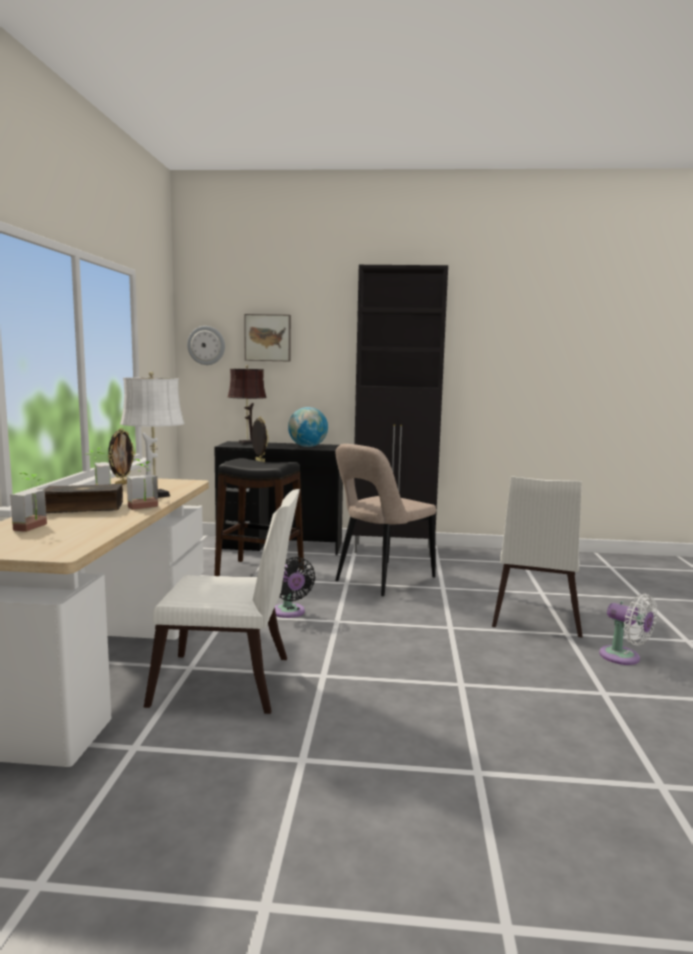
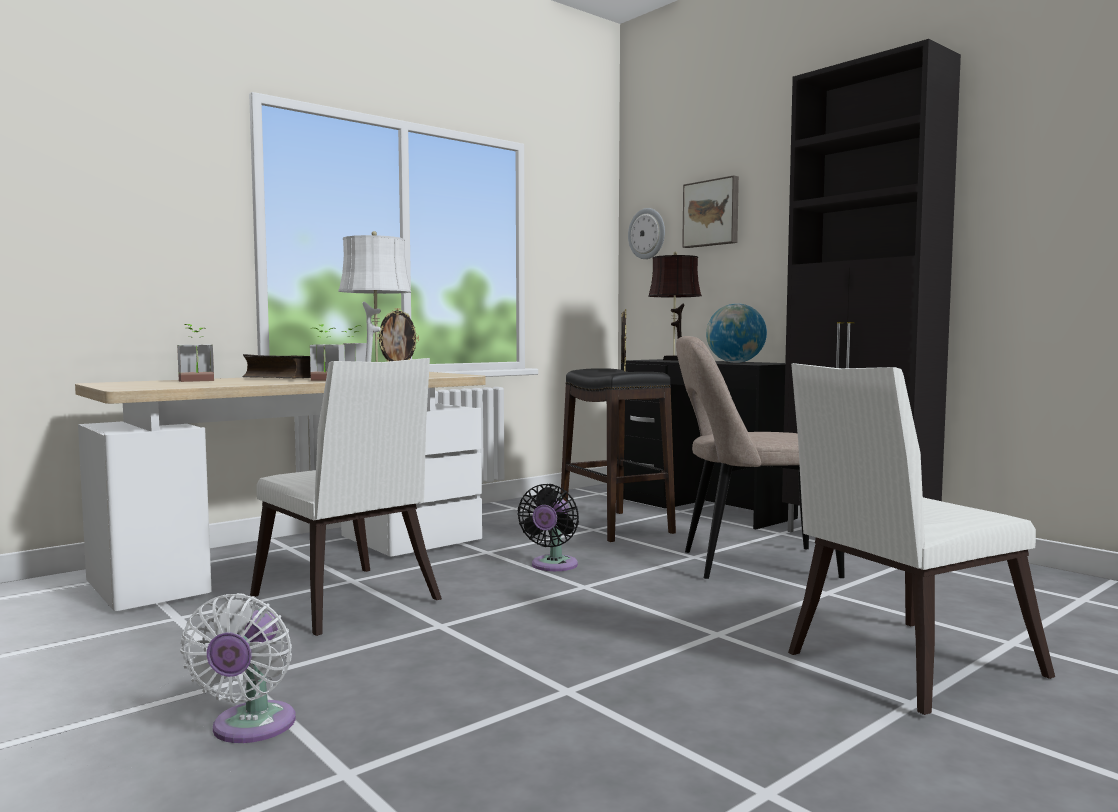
camera: 45 degrees right, 5 degrees down
(623, 657) = (951, 772): white fan -> white fan (250, 728)

